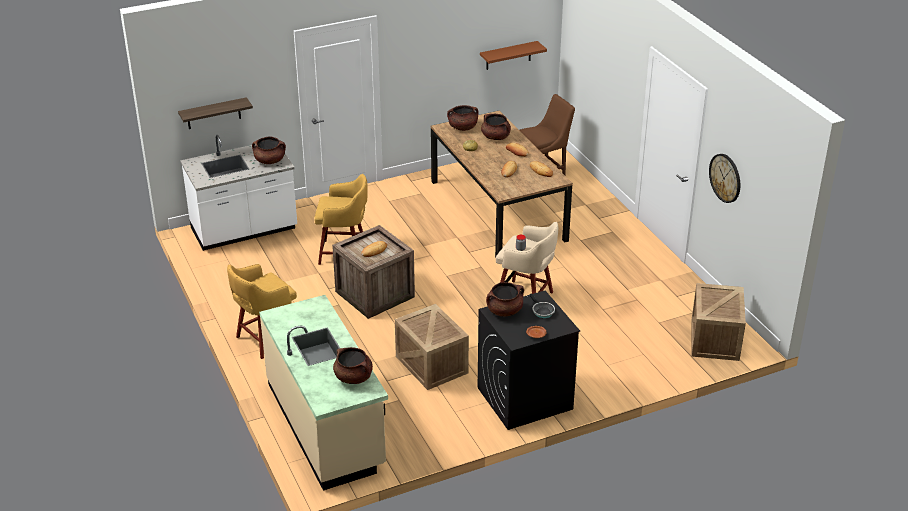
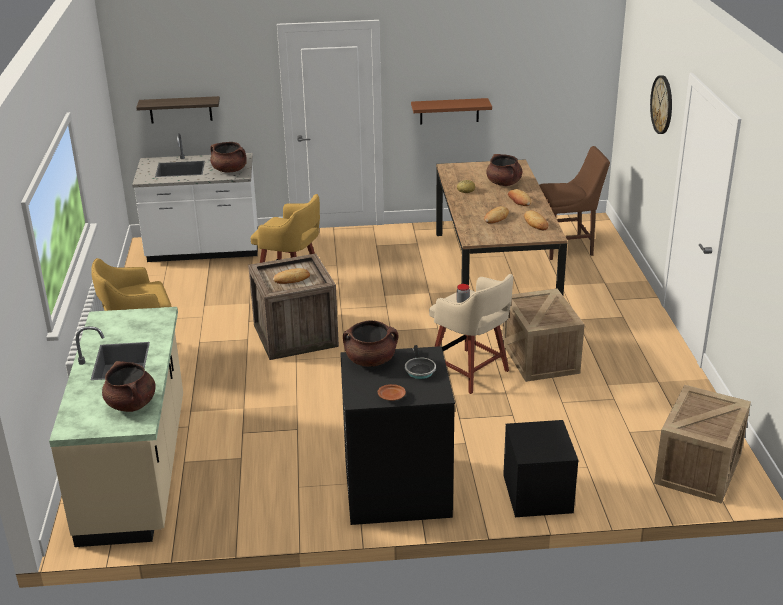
camera: 20 degrees right, 5 degrees down
(432, 365) = (309, 425): crate -> crate (541, 358)
(462, 128) = (471, 170): brown cooking pot -> none
(508, 55) = (547, 96): brown shelf -> brown shelf (449, 111)
(620, 381) = (537, 495): none -> black nightstand
(725, 178) = (748, 245): wall clock -> wall clock (662, 104)

